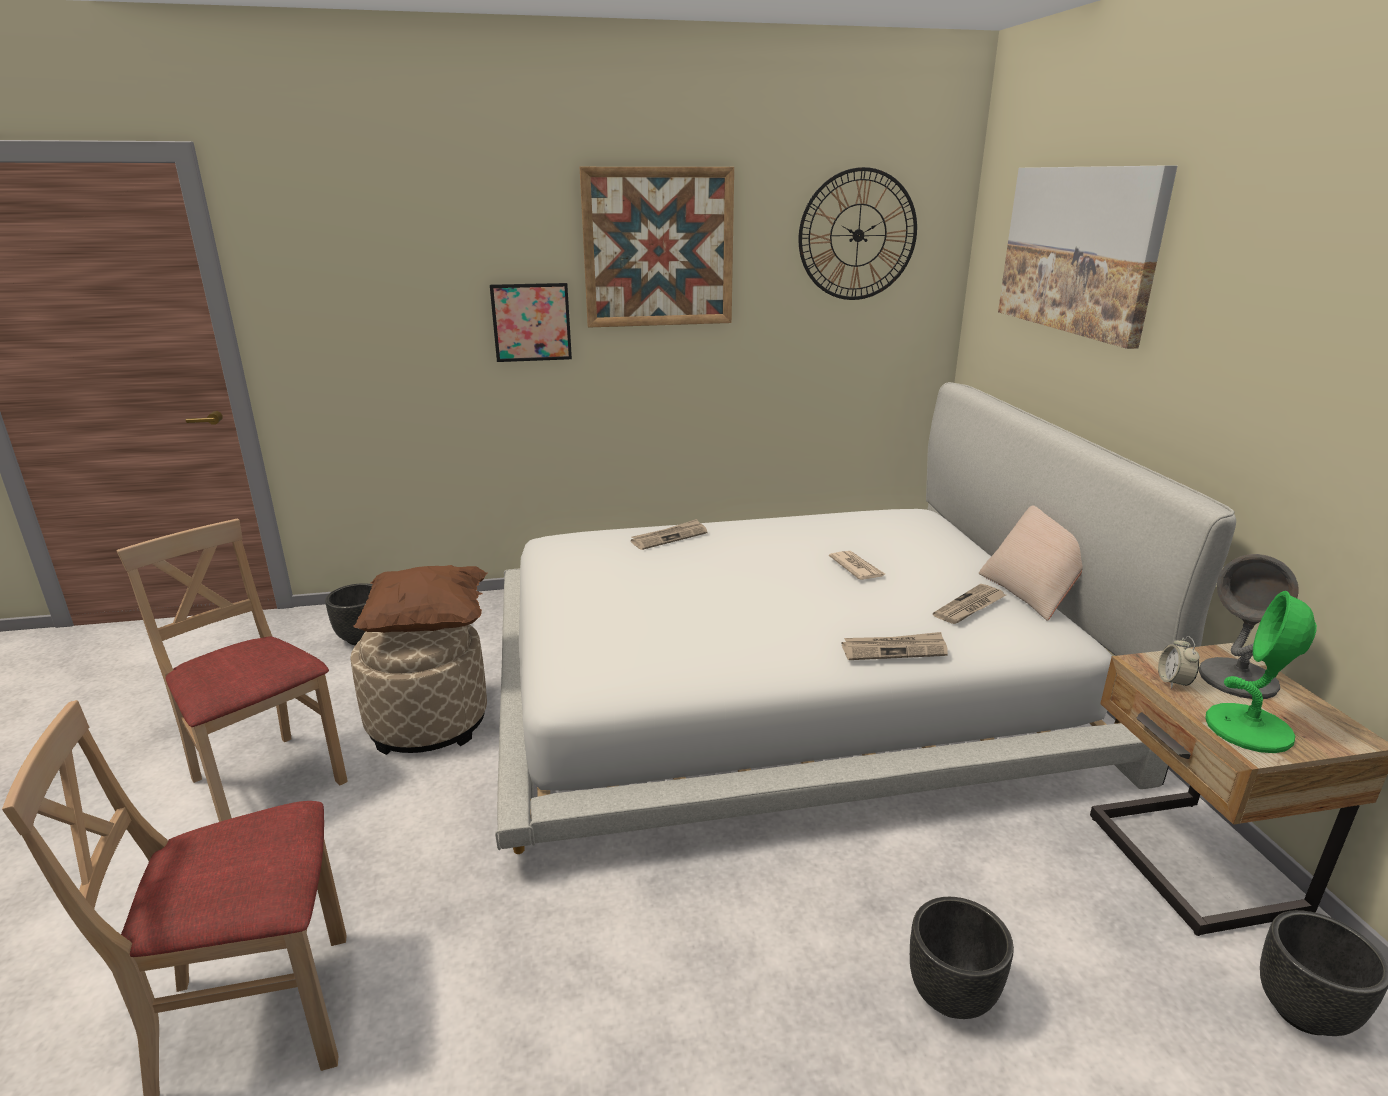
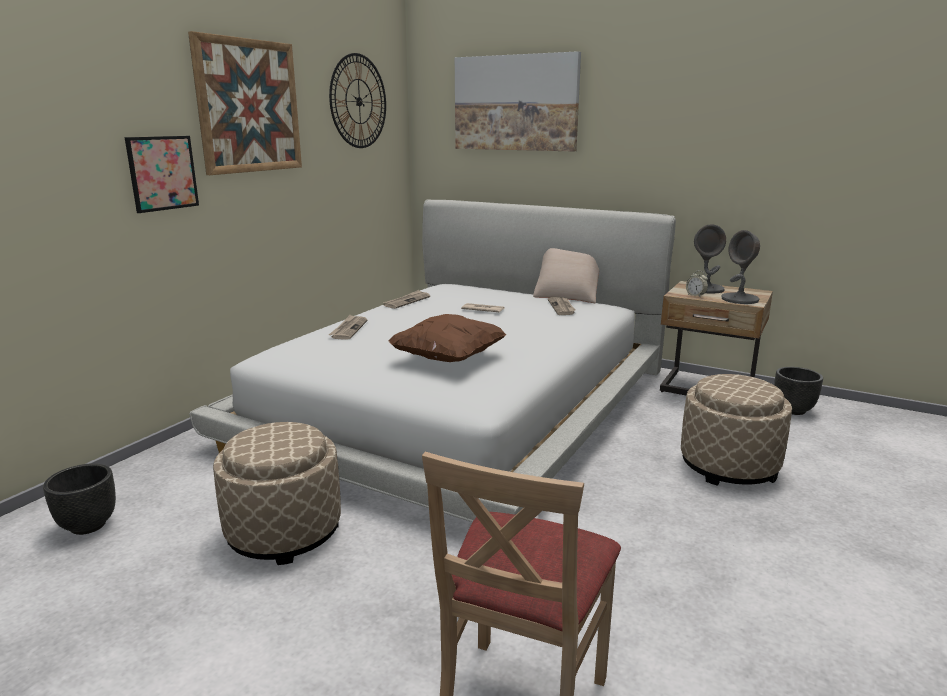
camera: 50 degrees left, 5 degrees down
(266, 782) = (225, 637): beige chair -> none
(427, 623) = (276, 432): brown pillow -> brown pillow (448, 359)
(894, 649) = (574, 330): newspaper -> newspaper (406, 301)
(950, 995) = (728, 466): black planter -> beige ottoman
(1248, 729) = (740, 299): green table lamp -> grey table lamp

